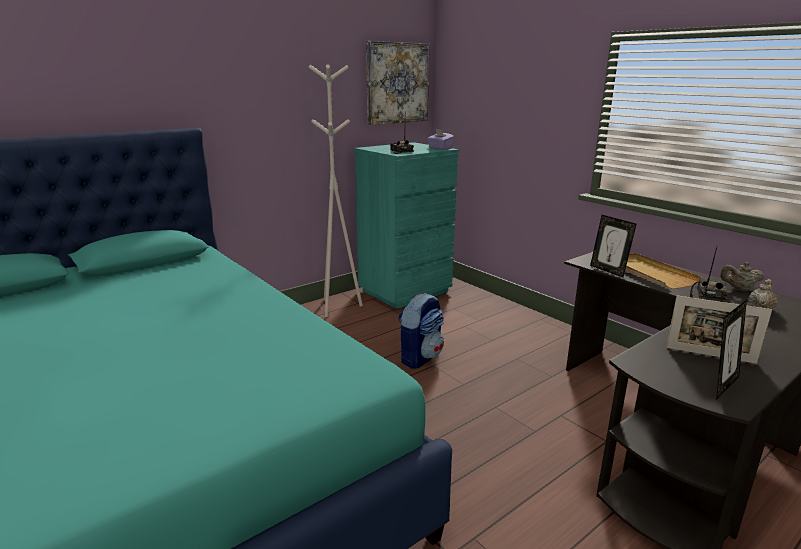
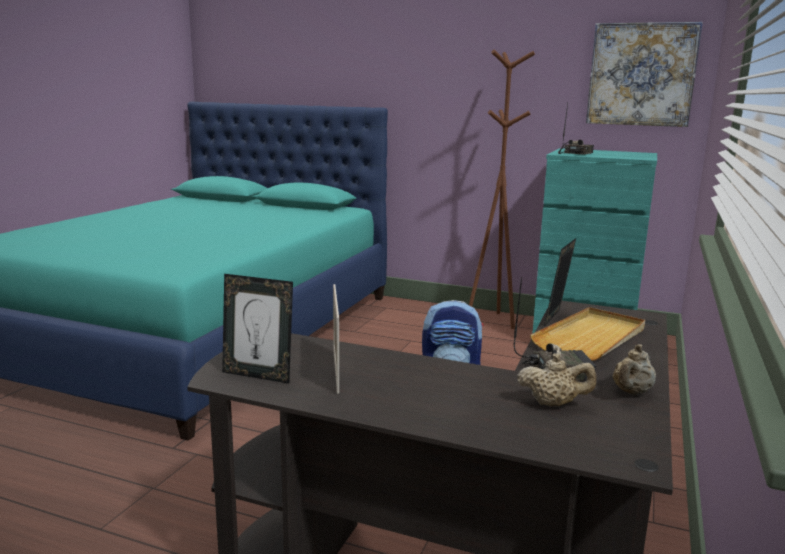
camera: 60 degrees right, 5 degrees down
(338, 307) = (493, 321): grey clothes rack -> brown clothes rack
(440, 148) = (637, 157): purple tissue box -> none
(739, 289) = (631, 392): beige teapot -> beige teapot turned 120 degrees counterclockwise

